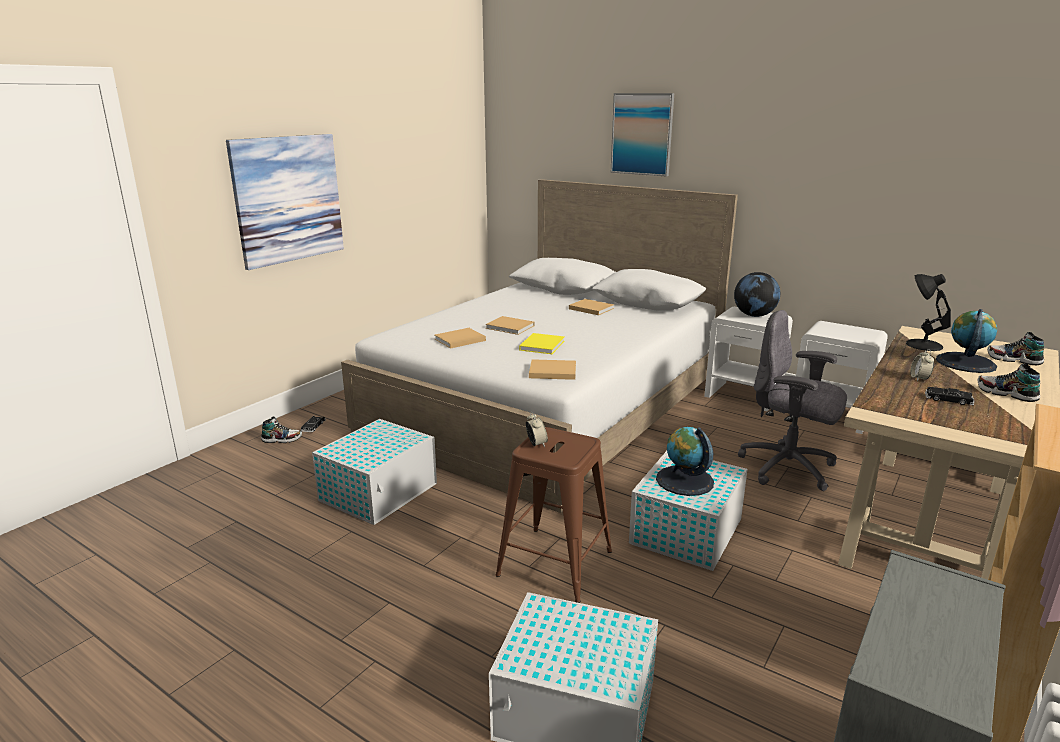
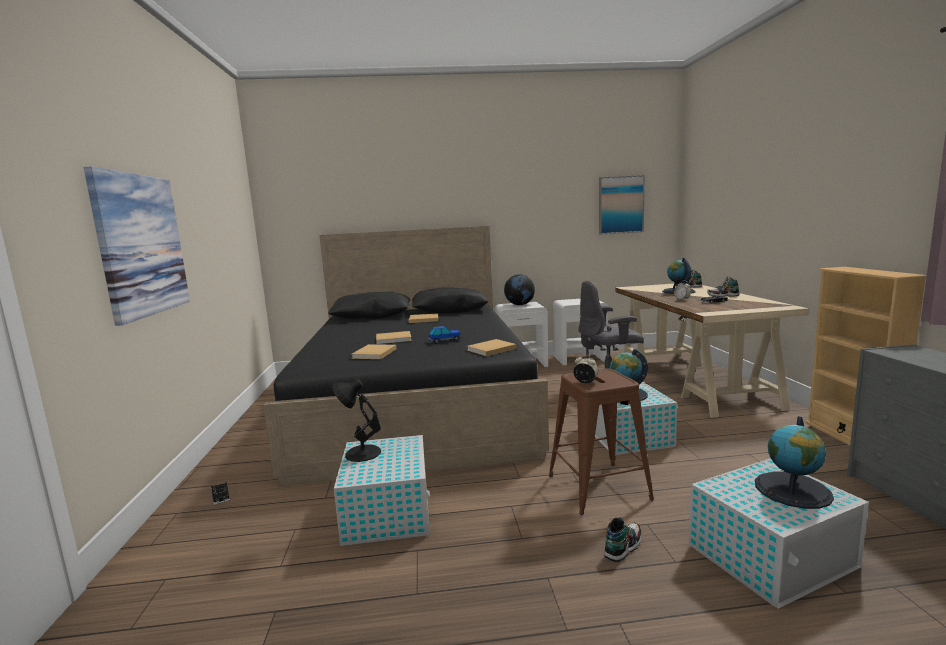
camera: 40 degrees left, 10 degrees down
(282, 439) = (201, 520): shoe -> shoe (623, 547)
(542, 345) = (445, 341): yellow book -> toy car
(550, 405) = (417, 405): white bed -> black bed
(596, 653) = (793, 490): none -> globe
(642, 134) = (407, 191): picture -> picture (620, 205)
(922, 345) = (645, 290): black table lamp -> black table lamp (361, 453)

